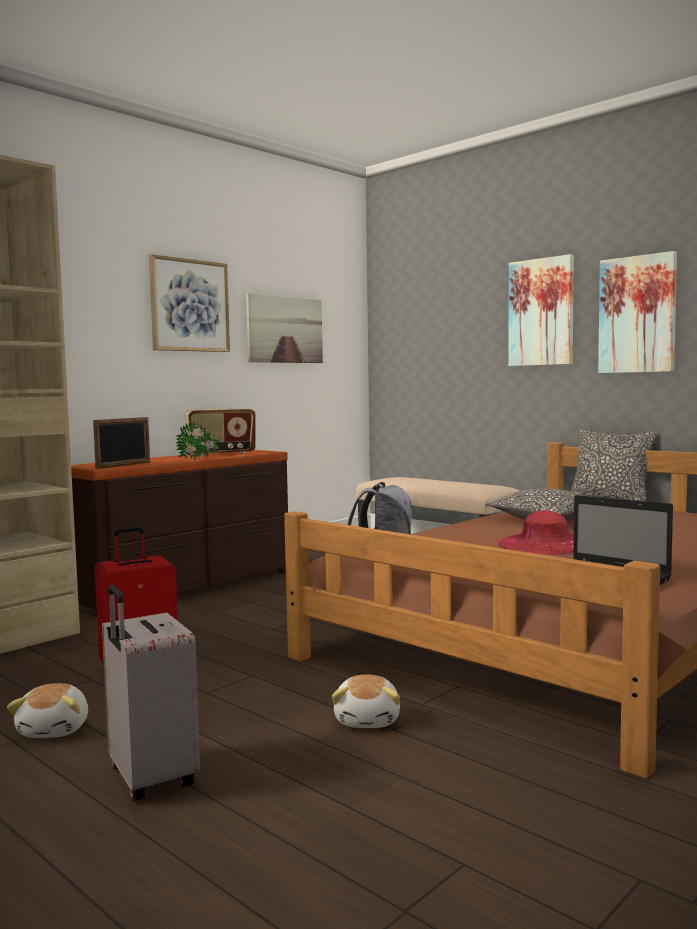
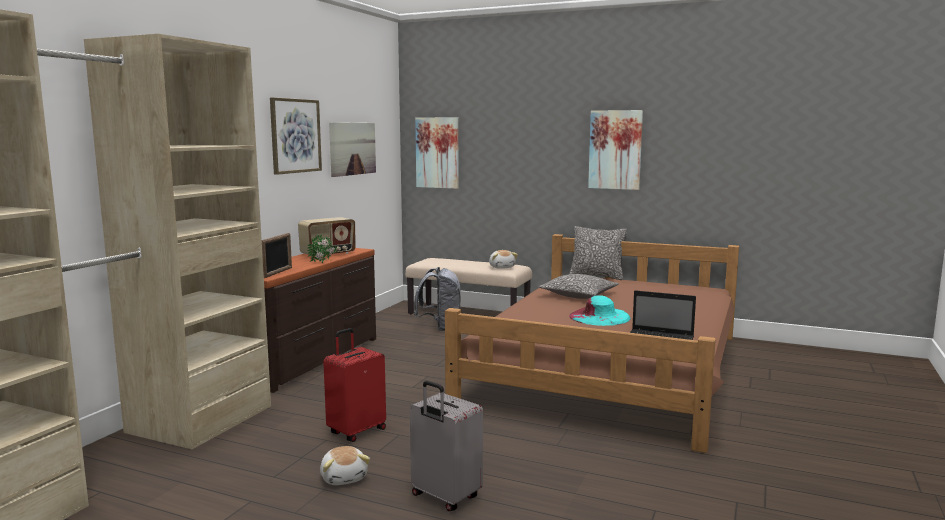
camera: 20 degrees left, 5 degrees up
(368, 720) = (537, 442): plush toy -> plush toy (502, 267)
(541, 312) = (546, 142): picture -> picture (437, 152)
(545, 544) = (599, 317): red hat -> turquoise hat

